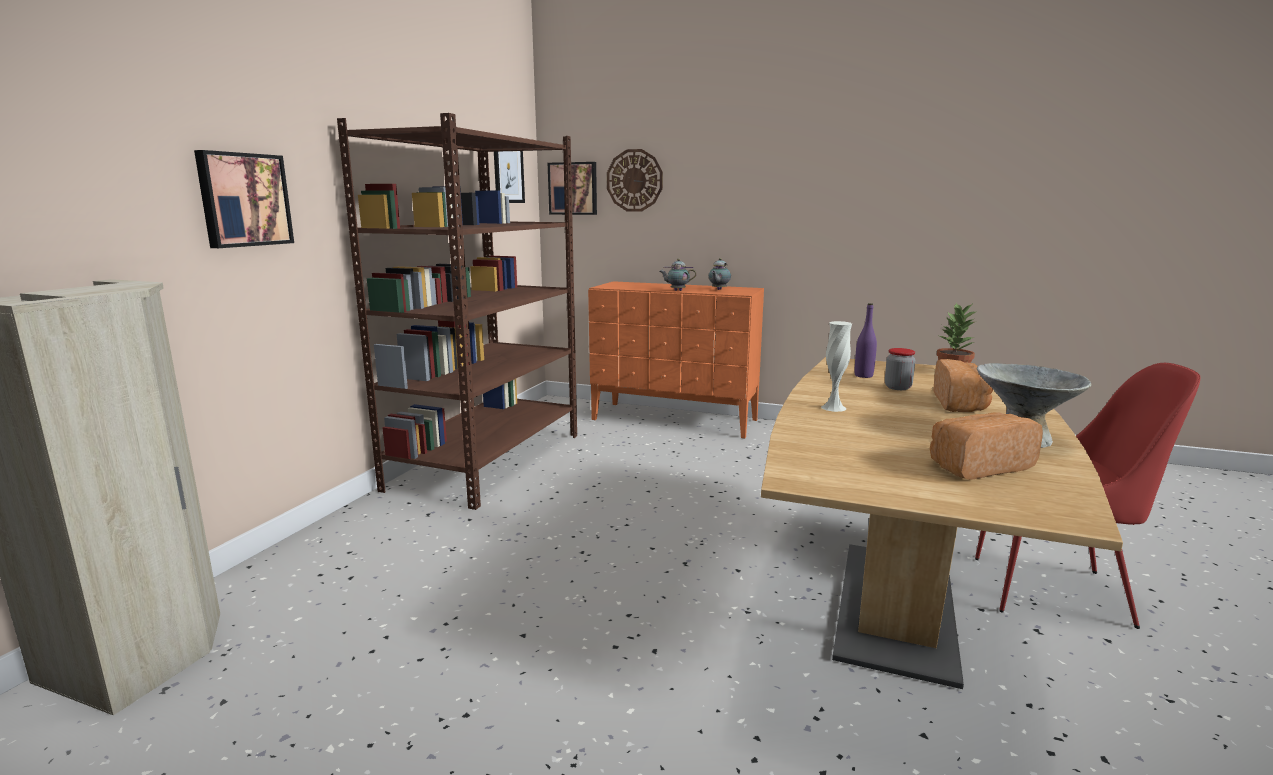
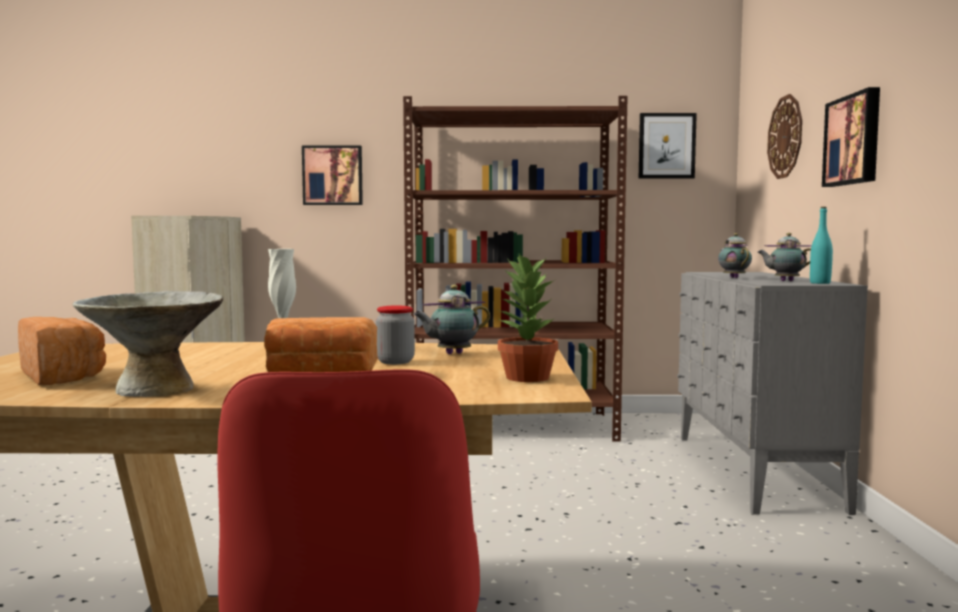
camera: 70 degrees right, 10 degrees down
(573, 188) = (751, 157): picture -> picture (854, 140)
(674, 420) = (751, 471): orange dresser -> grey dresser
(742, 289) = (820, 283): none -> turquoise bottle
(863, 375) = (451, 354): purple bottle -> teapot

